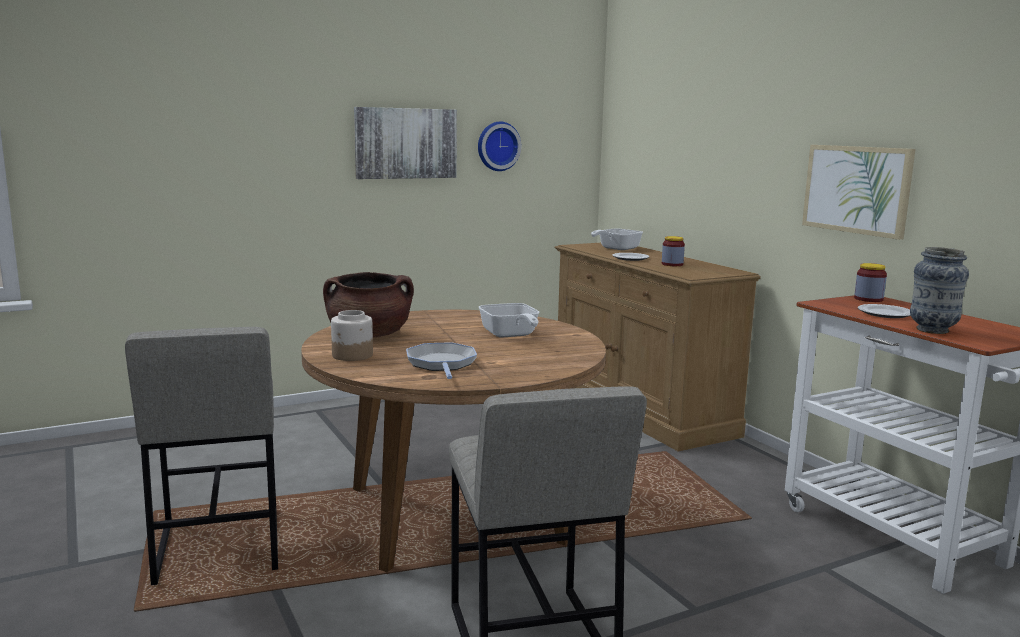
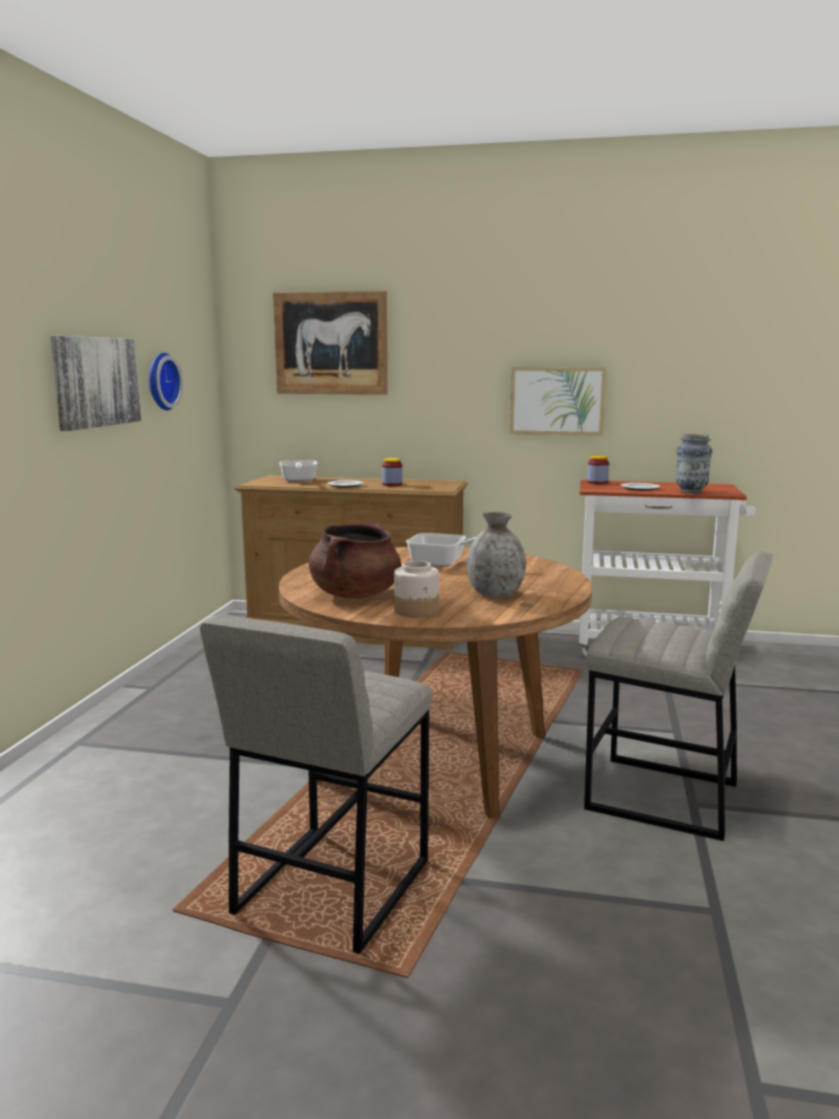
camera: 50 degrees left, 0 degrees up
(219, 548) = (330, 890): grey chair -> grey chair turned 90 degrees clockwise
(441, 364) = (495, 594): frying pan -> grey vase
(671, 115) = (331, 343): none -> picture

